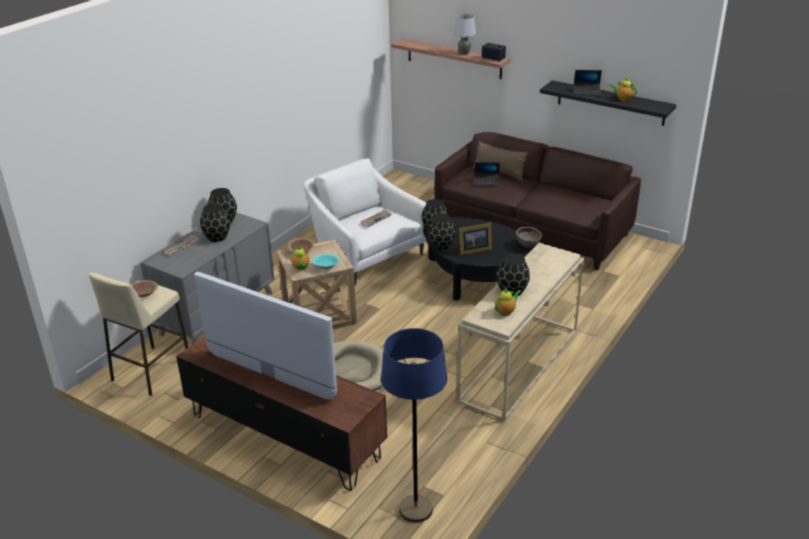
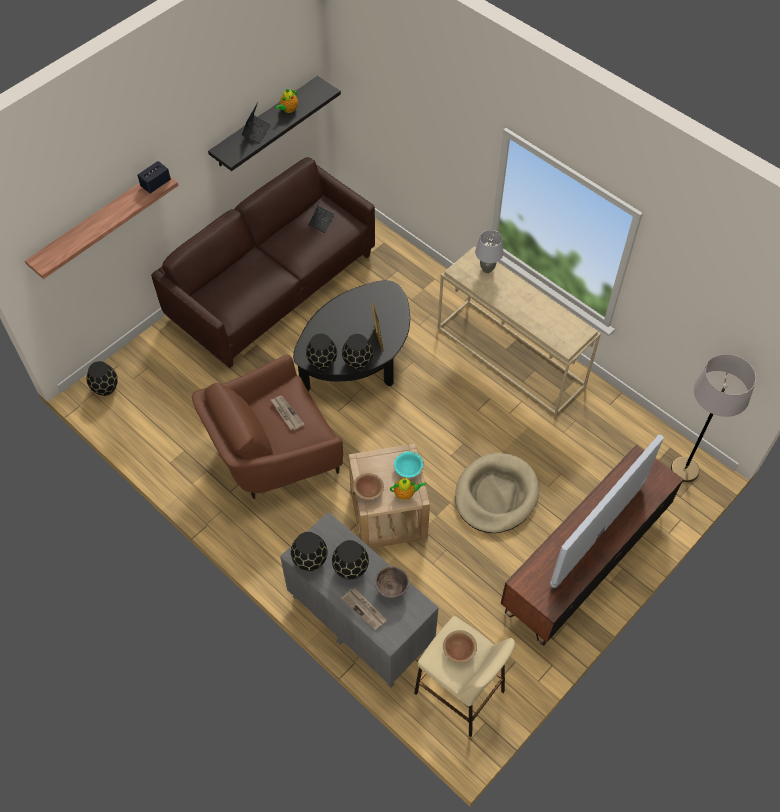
camera: 80 degrees left, 25 degrees up
(364, 253) = (273, 454): white armchair -> brown armchair
(415, 509) = (684, 470): blue floor lamp -> grey floor lamp
(464, 53) = (121, 207): grey table lamp -> grey table lamp (487, 269)
(486, 182) = (246, 290): laptop -> laptop (321, 221)
(499, 172) = (225, 273): brown pillow -> none
(506, 311) = (561, 324): teapot -> none
(512, 291) = (528, 311): black vase -> black vase (106, 388)
(528, 246) = (380, 290): brown bowl -> brown bowl (391, 589)

